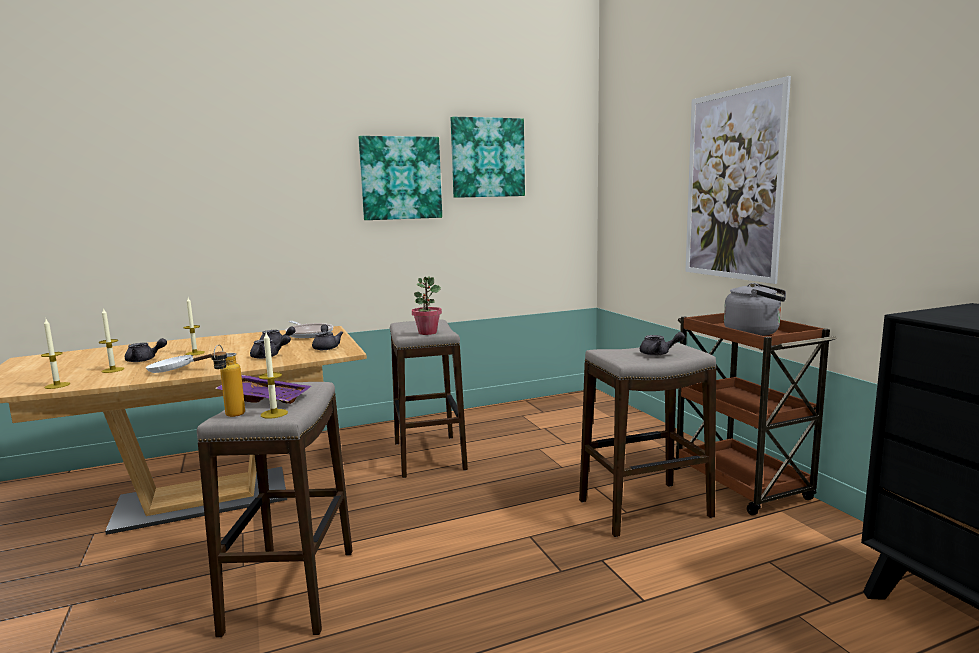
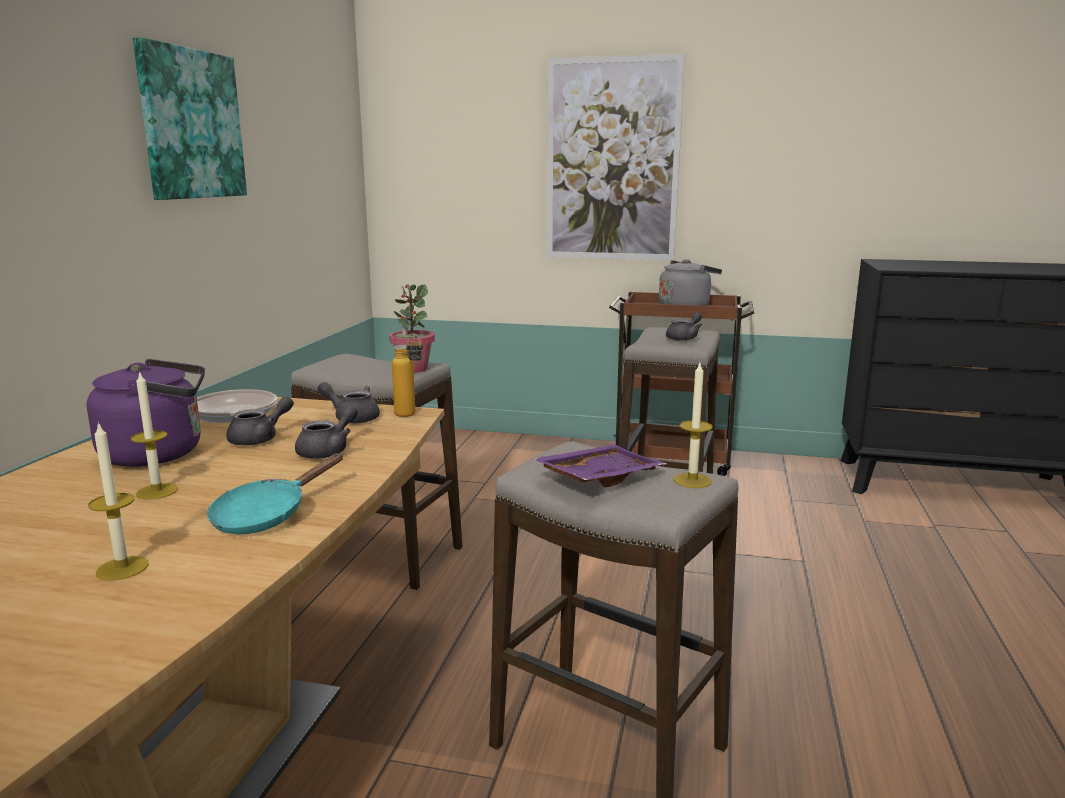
camera: 55 degrees left, 5 degrees up
(57, 385) = (141, 632): candle -> none
(144, 360) = (100, 534): grey teapot -> none
(176, 370) = (267, 515): white frying pan -> turquoise frying pan
(231, 417) = (674, 502): bottle -> bottle (410, 416)
(241, 342) = (159, 454): none -> purple kettle
(487, 158) = (276, 101): picture -> none

